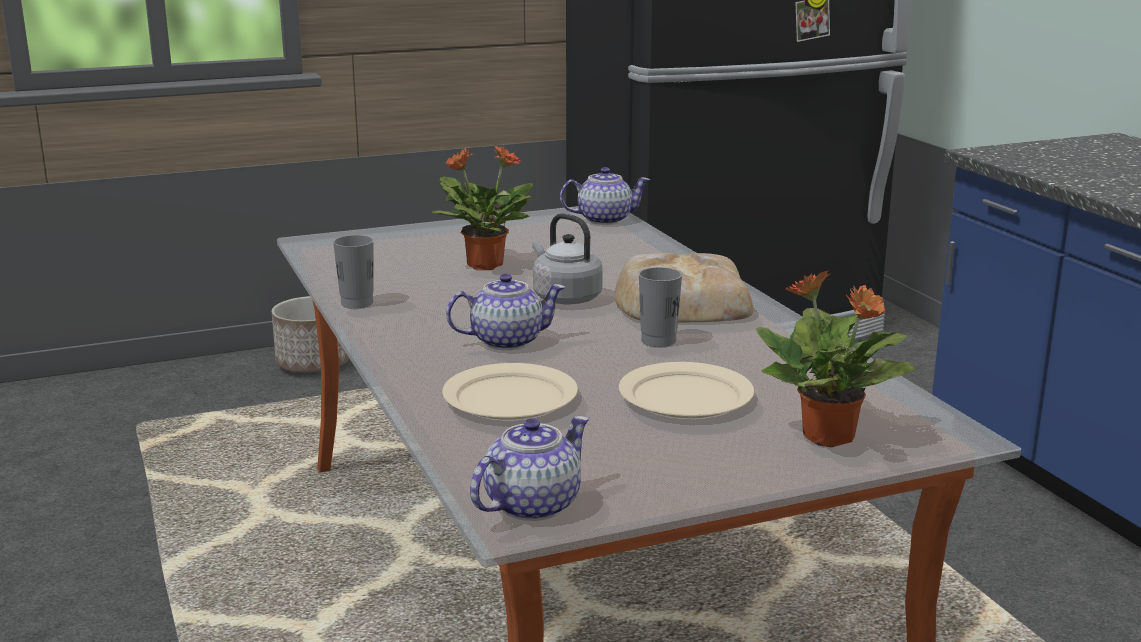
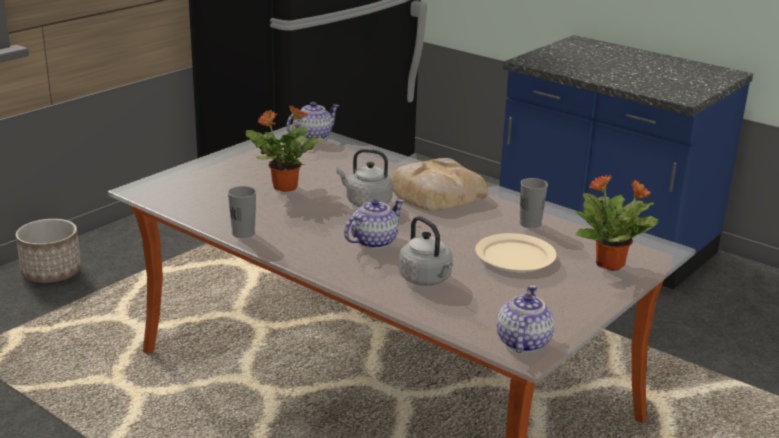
camera: 30 degrees left, 5 degrees up
(511, 398) = (427, 279): beige plate -> grey kettle
(658, 341) = (457, 222): grey cup -> grey cup (530, 223)

